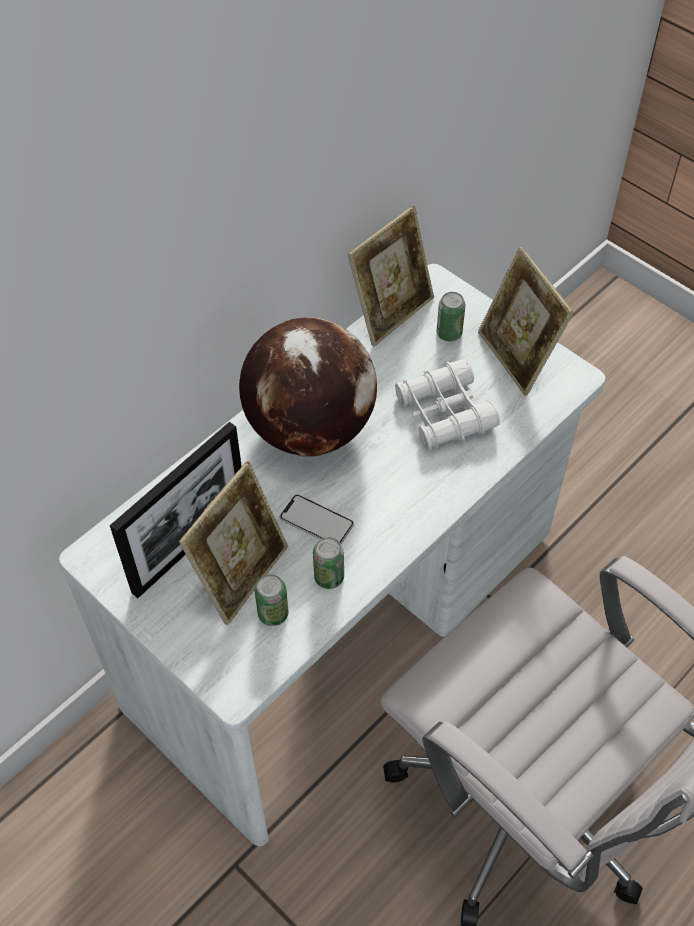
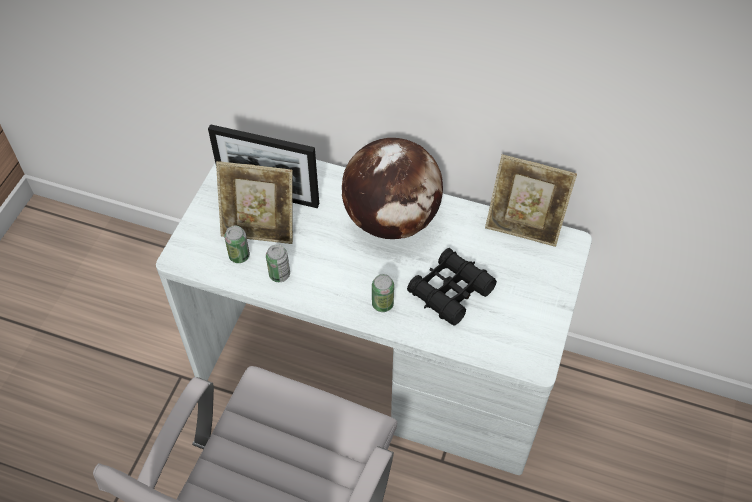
camera: 65 degrees right, 0 degrees up
(316, 521) = (319, 252): phone -> none
(444, 413) = (450, 291): white binoculars -> black binoculars
(449, 333) = (527, 268): can -> can (382, 304)
(517, 358) = (531, 319): picture frame -> none

